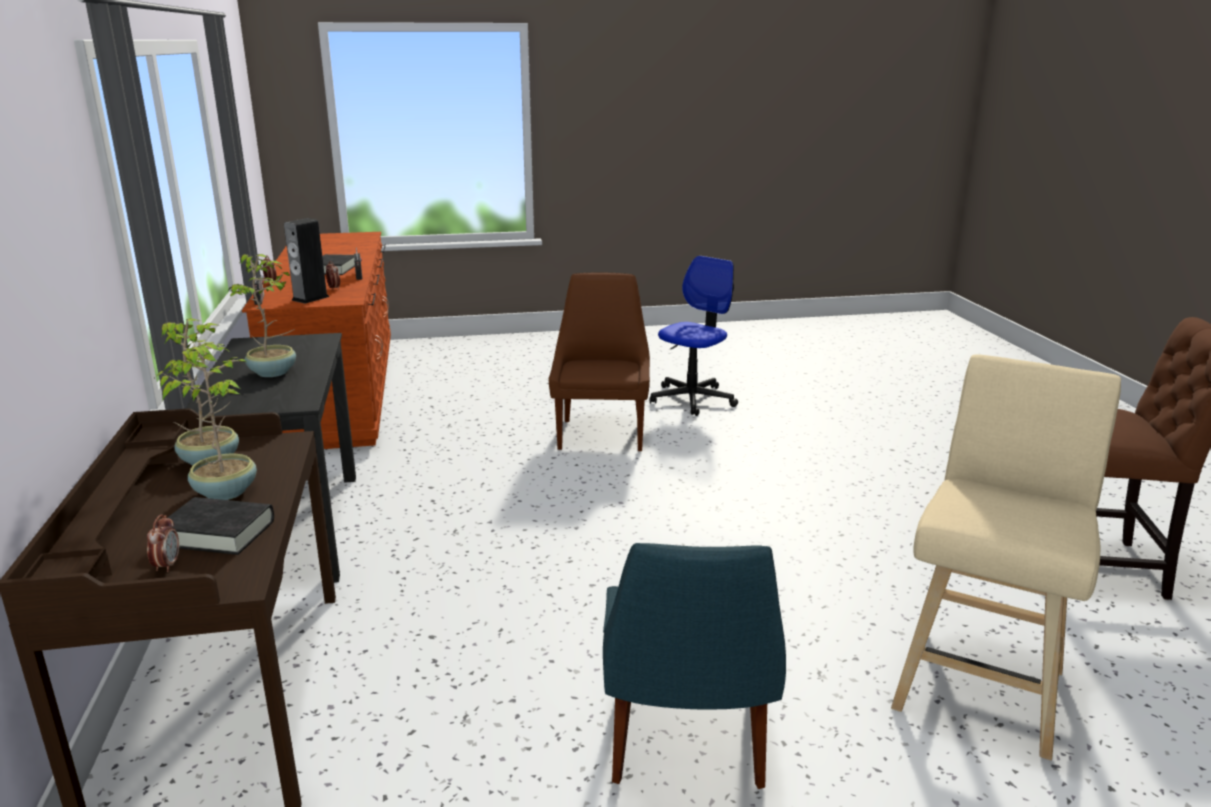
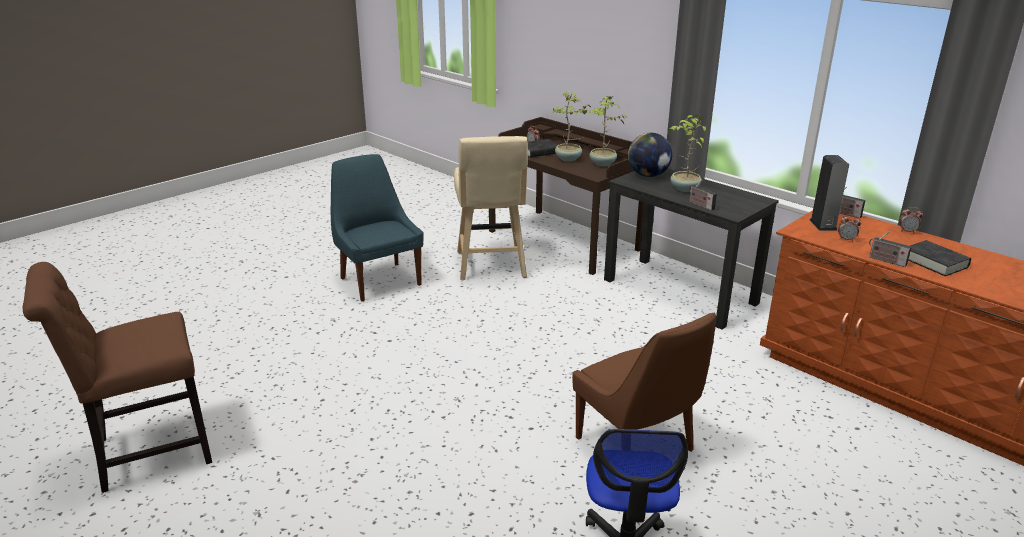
camera: 145 degrees right, 5 degrees up
(248, 402) = (648, 175): none -> globe
(321, 353) = (700, 205): none -> radio
(981, 683) = (249, 342): beige stool -> beige stool (491, 266)

